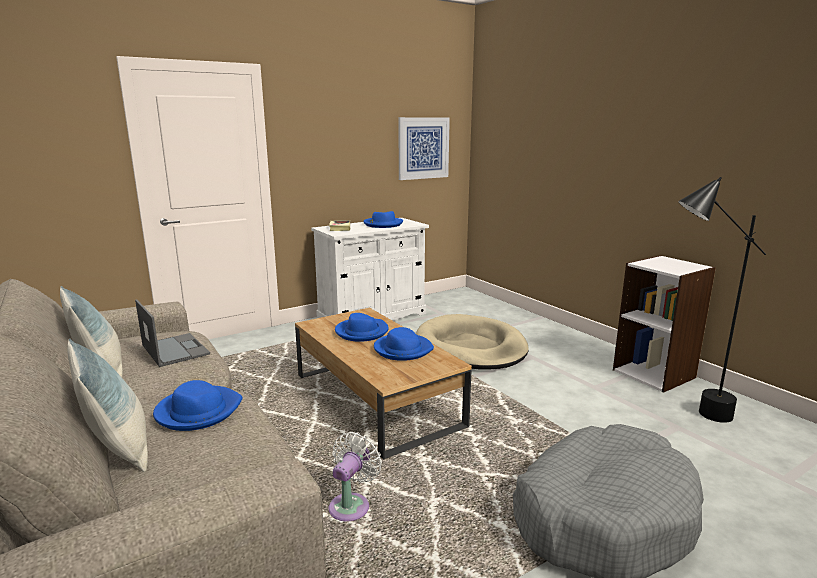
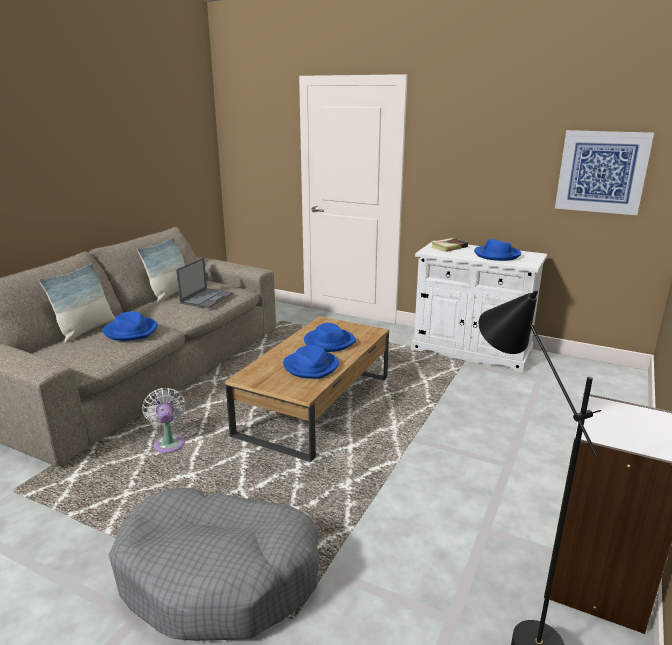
camera: 60 degrees right, 5 degrees up
(351, 505) = (169, 442): white fan -> white fan turned 105 degrees counterclockwise
(470, 347) = (477, 420): beige dog bed -> none

